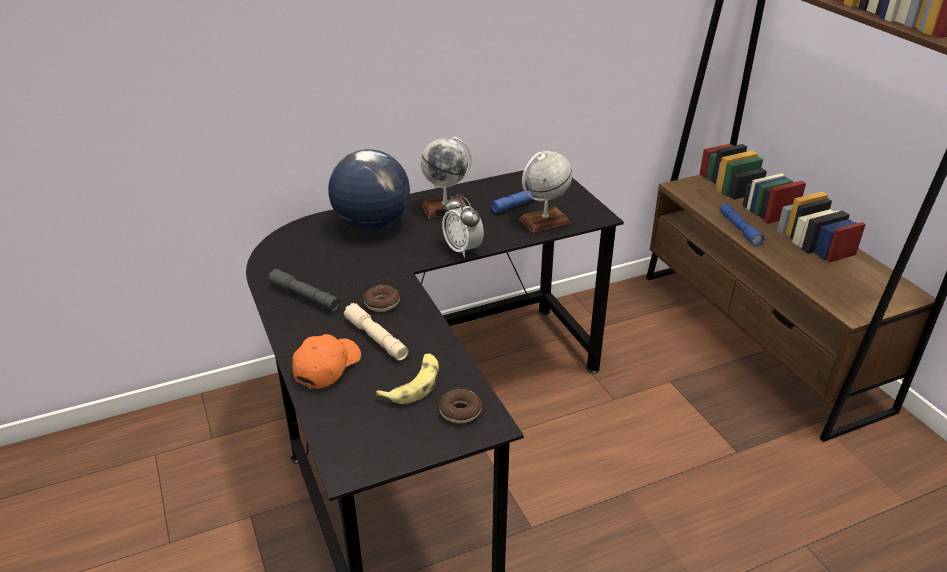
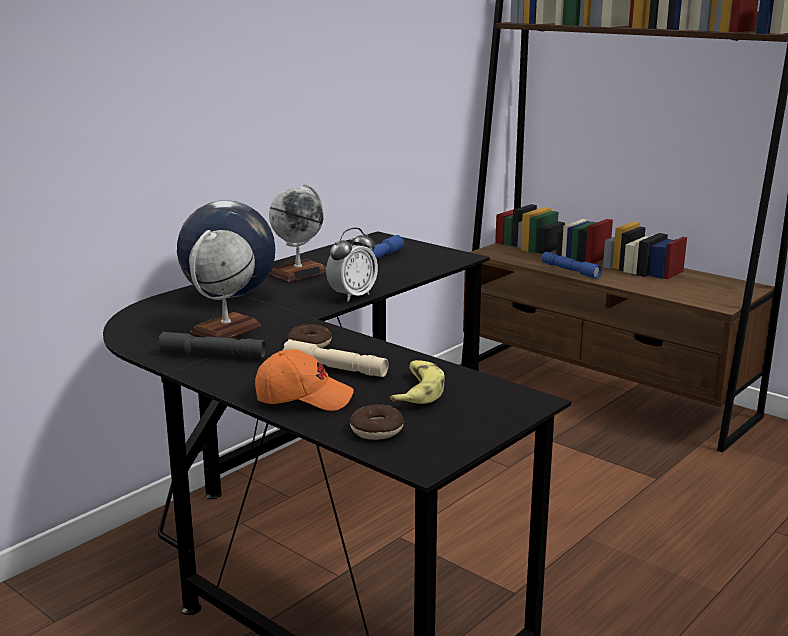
camera: 25 degrees left, 15 degrees down
(327, 367) = (303, 398): orange cap -> orange cap turned 90 degrees clockwise
(460, 411) = (489, 398): donut -> donut (377, 430)
(462, 249) = (352, 296): alarm clock -> alarm clock turned 75 degrees counterclockwise
(544, 221) = (414, 267): globe -> globe (225, 330)

